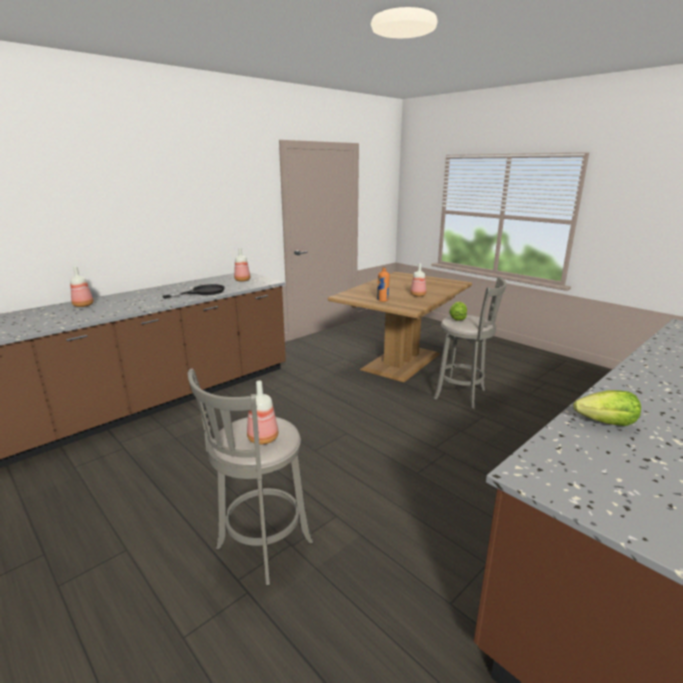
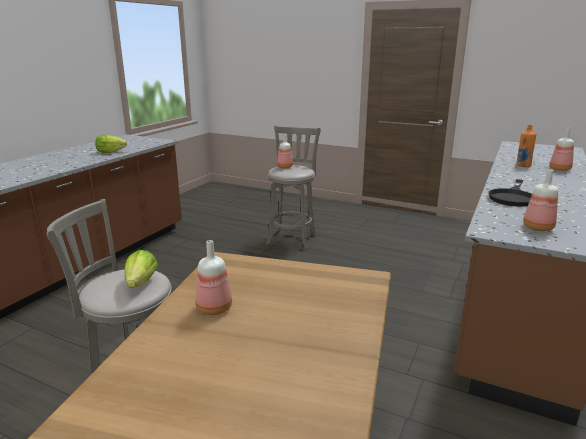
camera: 160 degrees right, 0 degrees up
(382, 300) = (281, 276): orange bottle -> orange bottle (523, 165)

